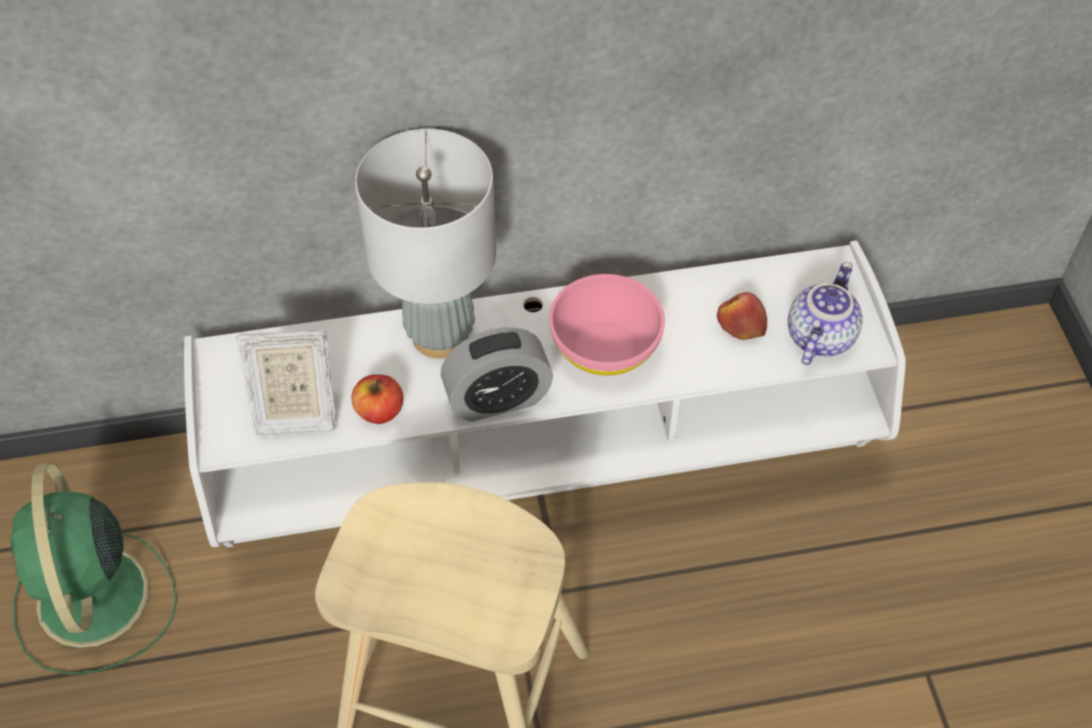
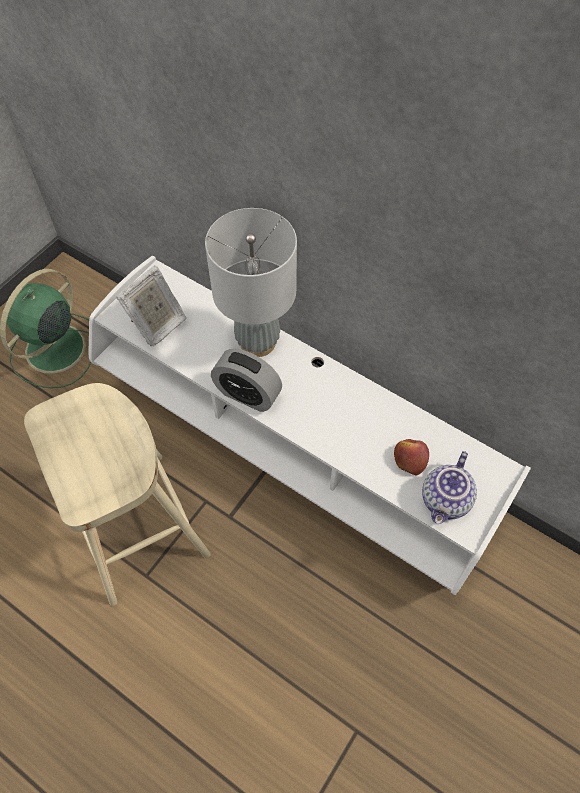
camera: 45 degrees right, 5 degrees up
(294, 411) = (157, 326): picture frame -> picture frame turned 90 degrees counterclockwise
(379, 411) = (191, 356): apple -> none
(604, 347) = (326, 411): pink bowl -> none
(818, 336) = (446, 501): teapot -> teapot turned 135 degrees clockwise

